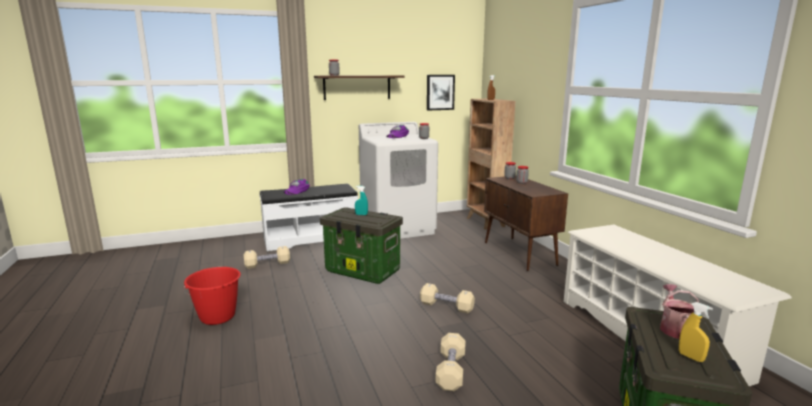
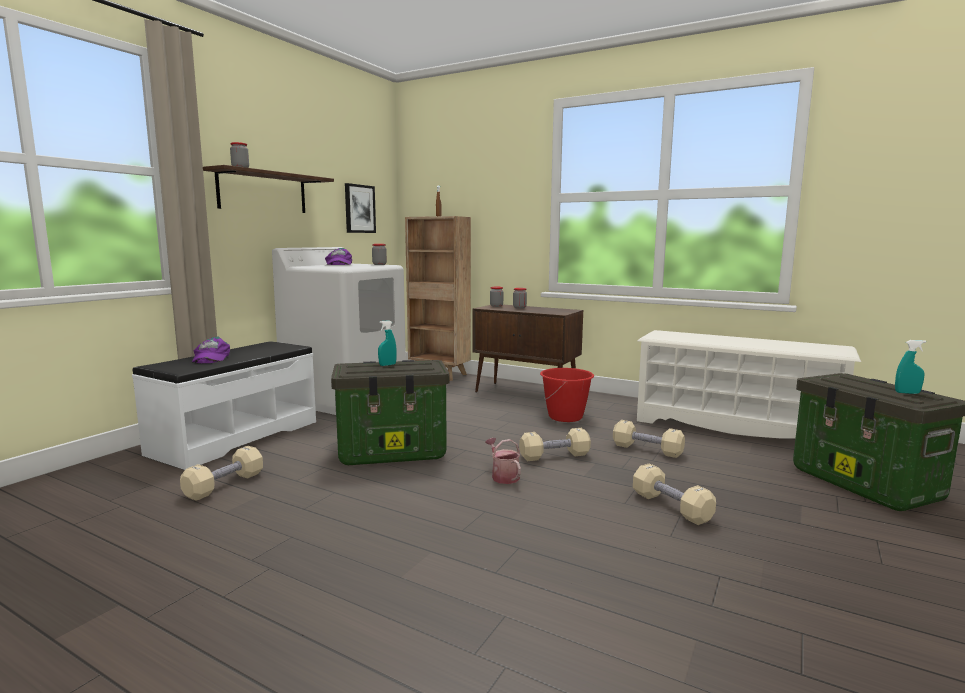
camera: 40 degrees left, 5 degrees down
(217, 317) = (275, 576): red bucket -> red bucket (565, 417)
(522, 326) = (647, 450): none -> beige dumbbell
(674, 328) = (855, 381): watering can -> watering can (503, 476)
(691, 357) = (907, 393): yellow spray bottle -> turquoise spray bottle

